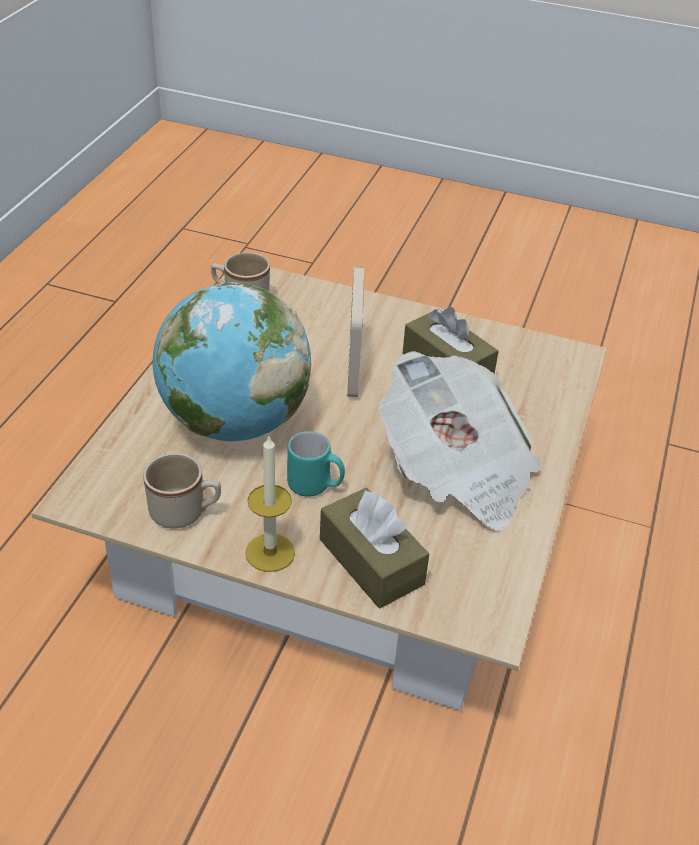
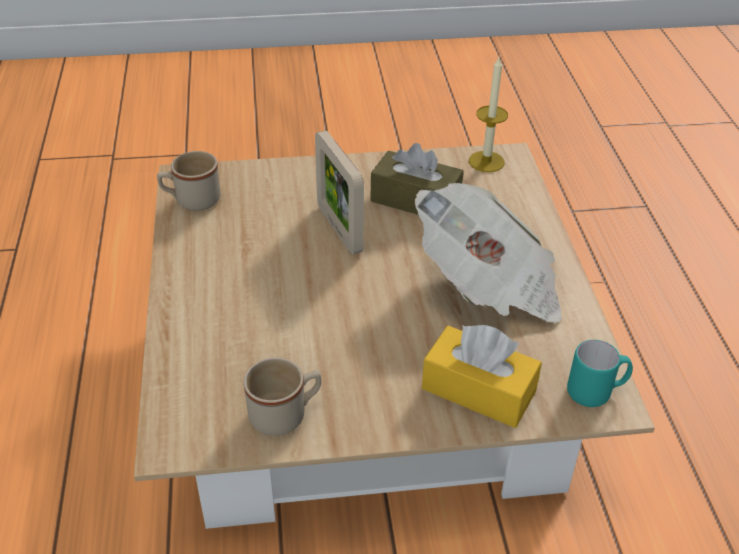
camera: 25 degrees left, 0 degrees up
(234, 422) = (268, 314): globe -> none
(270, 552) = (388, 419): candle -> candle (486, 161)
(315, 486) = (383, 343): turquoise mug -> turquoise mug (596, 392)
(371, 561) = (478, 390): brown tissue box -> yellow tissue box

